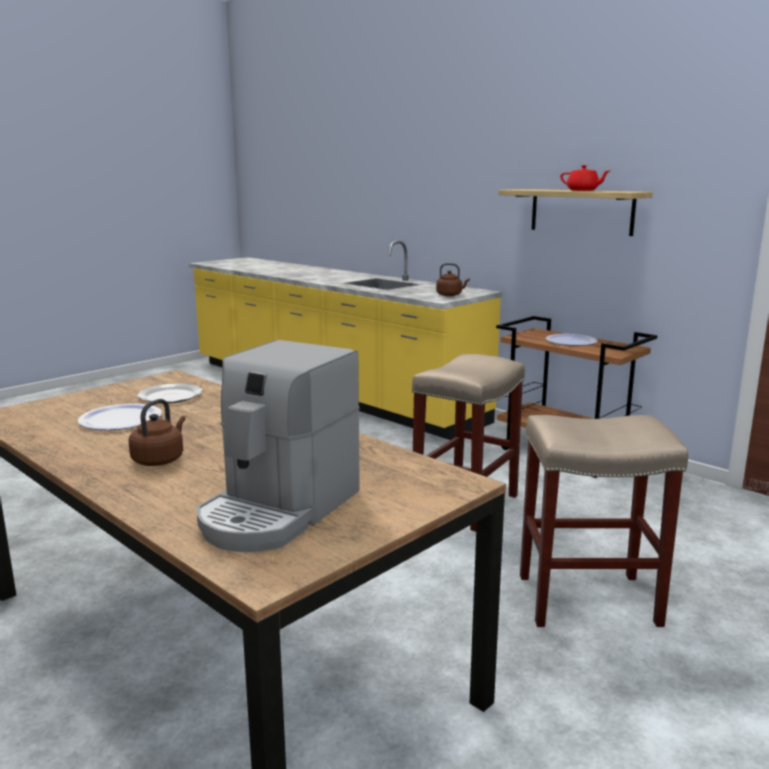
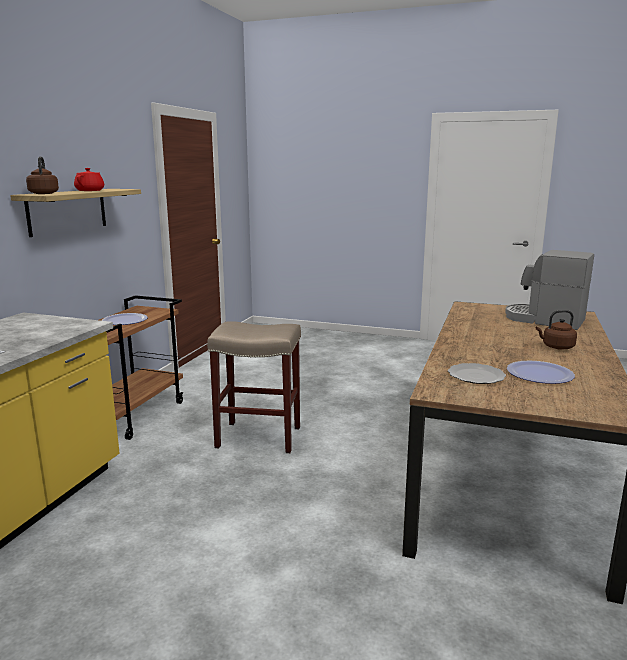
camera: 115 degrees left, 0 degrees up
(278, 511) = (544, 320): coffee machine -> coffee machine turned 150 degrees counterclockwise
(450, 295) = (52, 324): brown kettle -> brown kettle (44, 193)
(589, 599) = (346, 393): beige stool -> none

